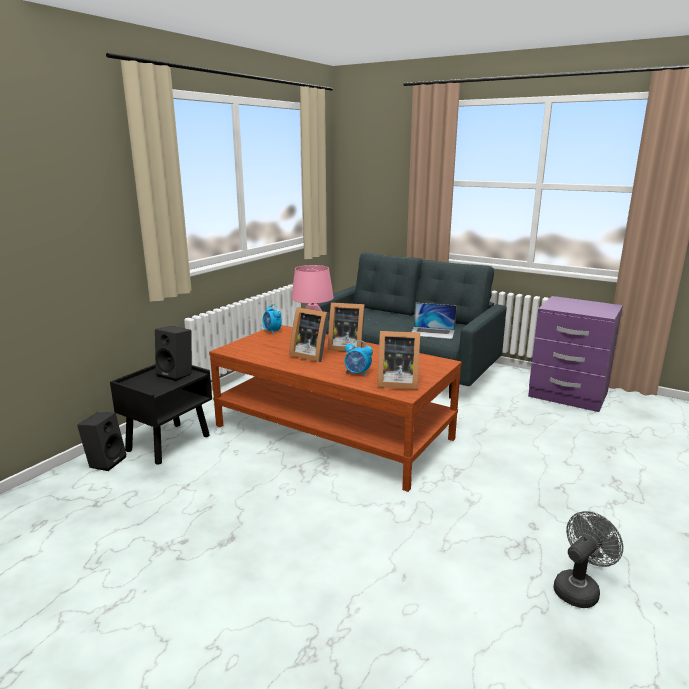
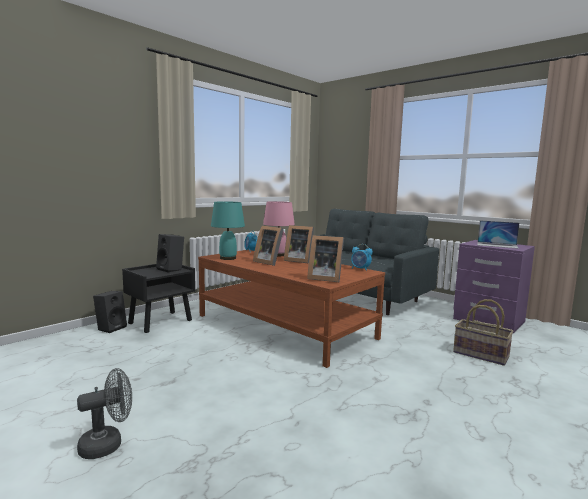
camera: 10 degrees right, 10 degrees down
(252, 351) = (228, 258): none -> turquoise table lamp
(357, 373) = (297, 272): alarm clock -> alarm clock (360, 269)
(432, 332) = (375, 262): laptop -> laptop (497, 245)
(571, 449) = (480, 355): none -> basket
(579, 588) = (455, 452): grey fan -> grey fan (108, 444)

